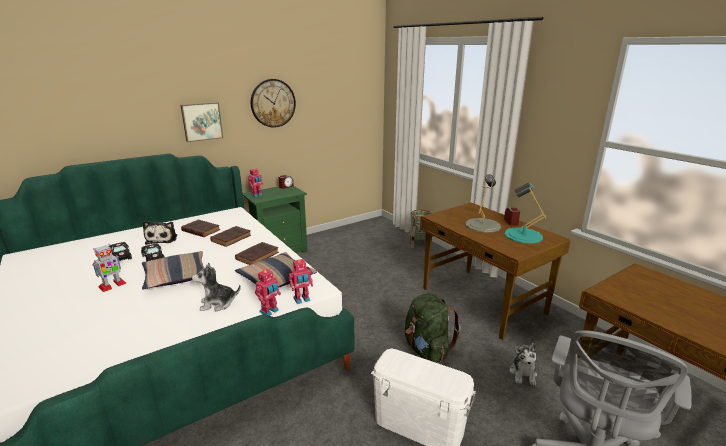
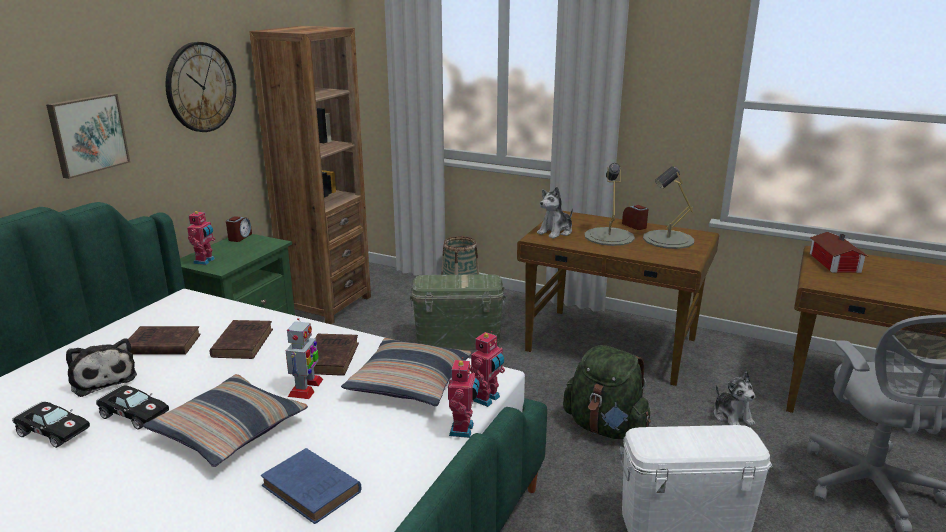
camera: 30 degrees left, 0 degrees up
(112, 285) = (116, 485): toy robot -> toy robot (305, 388)
(172, 315) = (313, 490): none -> blue book
(217, 303) = (366, 446): plush toy -> plush toy (556, 232)
(340, 234) = (327, 304): none -> brown bookcase
(390, 272) = (458, 341): none -> green storage box
(523, 235) = (668, 239): turquoise table lamp -> grey table lamp
(641, 281) = (834, 263): none -> toy house

